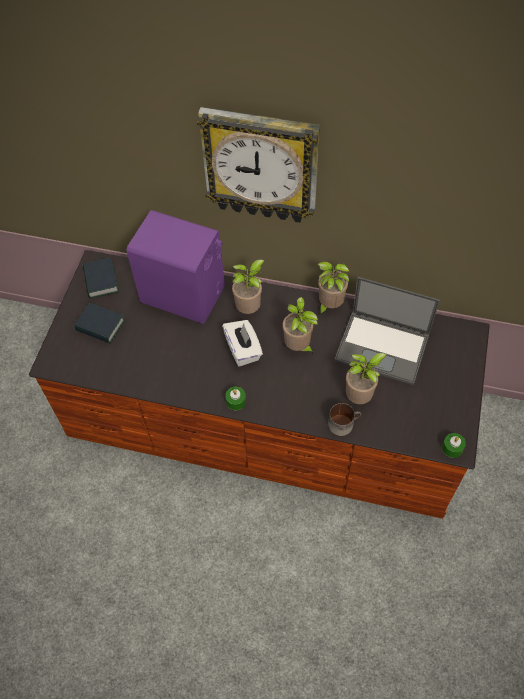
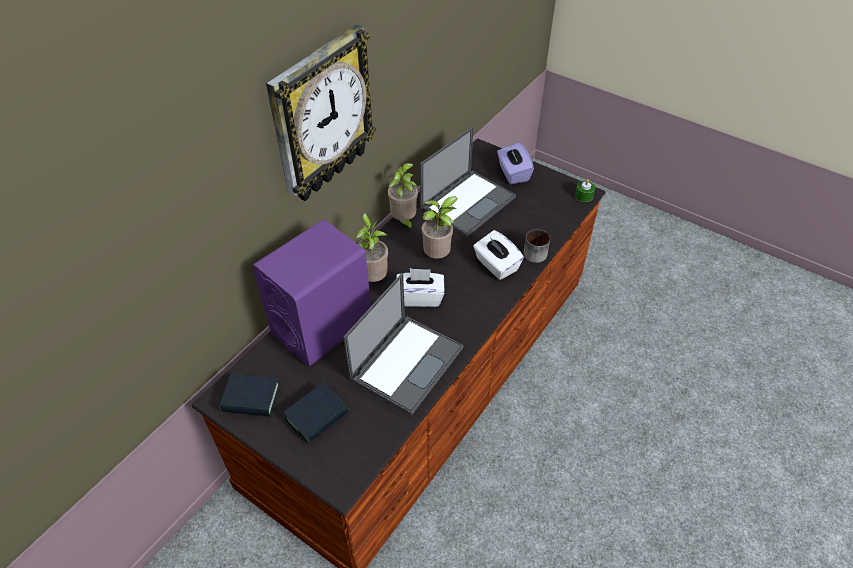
camera: 70 degrees left, 10 degrees down
(171, 365) = (407, 362): none -> laptop
(236, 401) = (477, 320): green candle -> none
(309, 396) = (496, 265): none -> white tissue box
(360, 397) = (512, 232): potted plant -> none
(449, 372) = (513, 173): none -> purple tissue box

